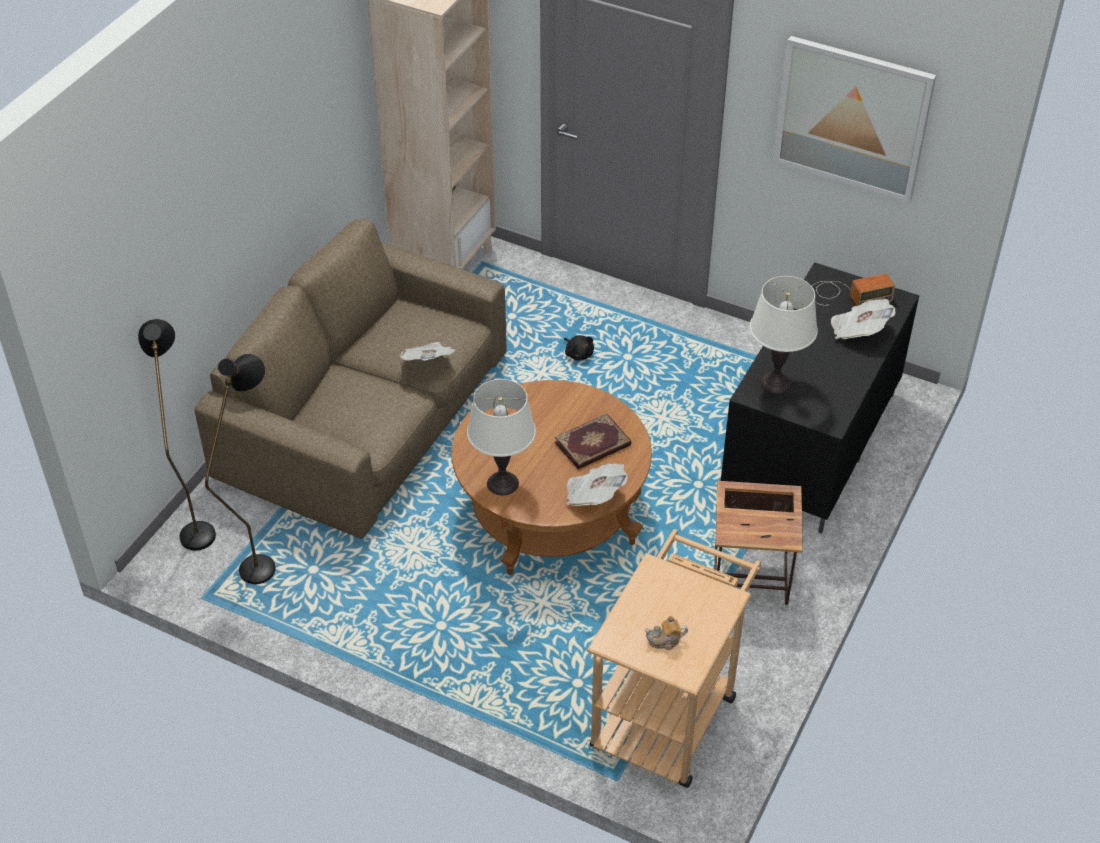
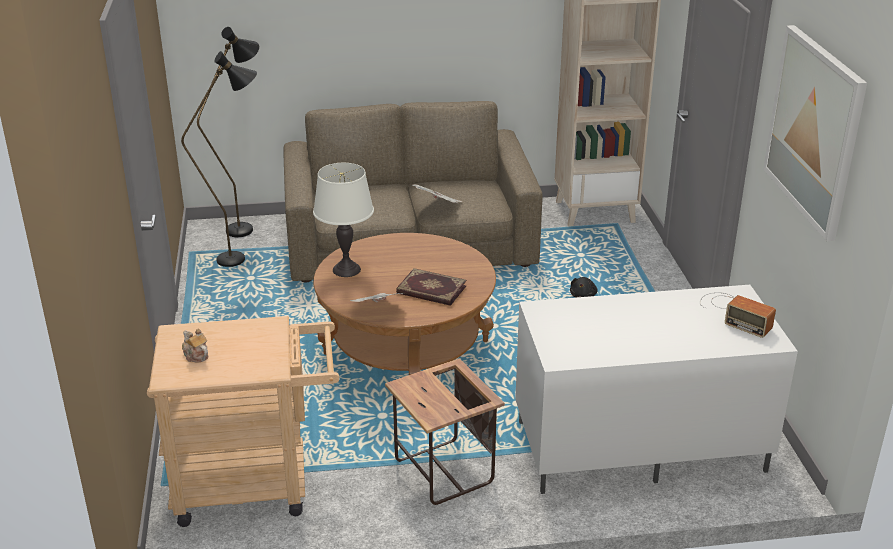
camera: 55 degrees right, 15 degrees down
(775, 383) = (569, 315): white table lamp -> none
(812, 446) = (638, 448): black tv stand -> white tv stand
(858, 331) = (697, 334): newspaper -> none

